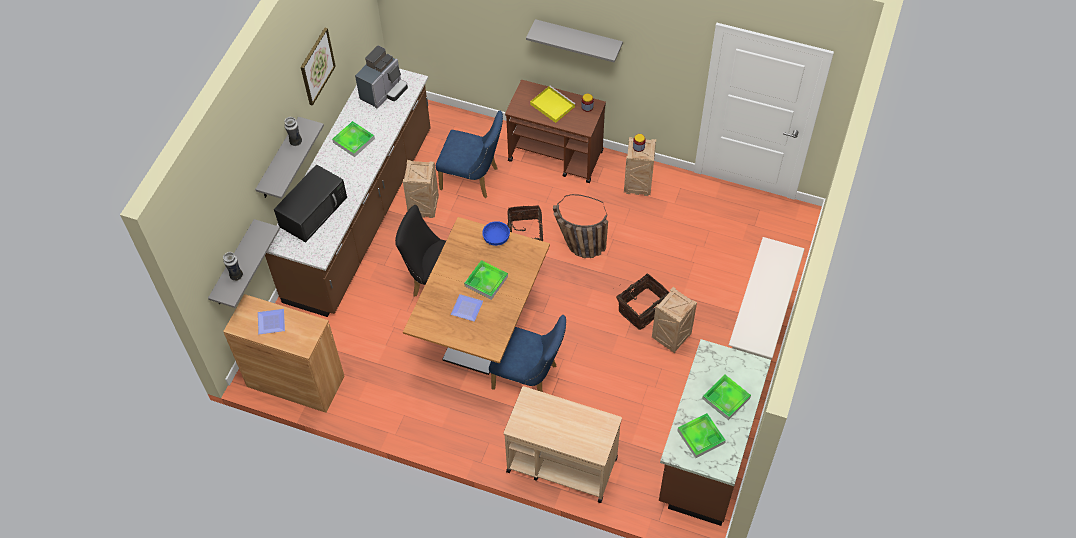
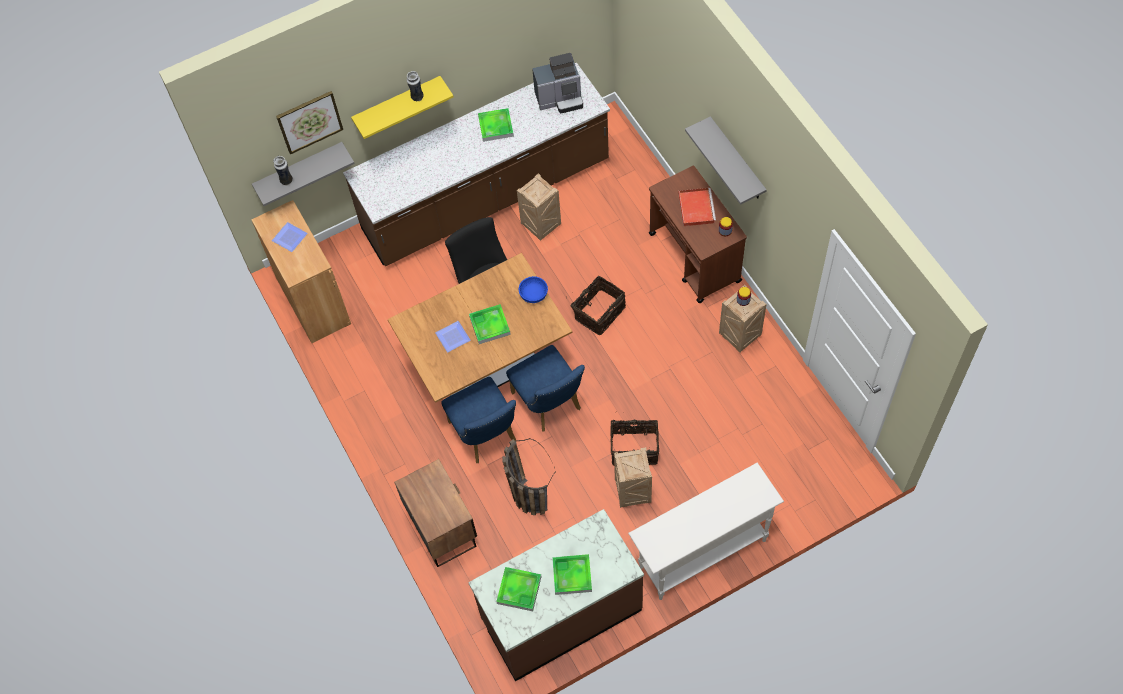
camera: 45 degrees right, 5 degrees up
(279, 160) = (397, 104): grey shelf -> yellow shelf
(314, 211) = (409, 166): black microwave -> none
(317, 66) = (485, 40): picture -> picture (309, 121)
(473, 179) = (605, 230): blue chair -> blue chair (549, 404)
(551, 105) = (696, 207): yellow tray -> red tray
(561, 464) = (441, 526): beige cart -> nightstand
(577, 246) = (634, 352): basket -> basket (525, 490)

